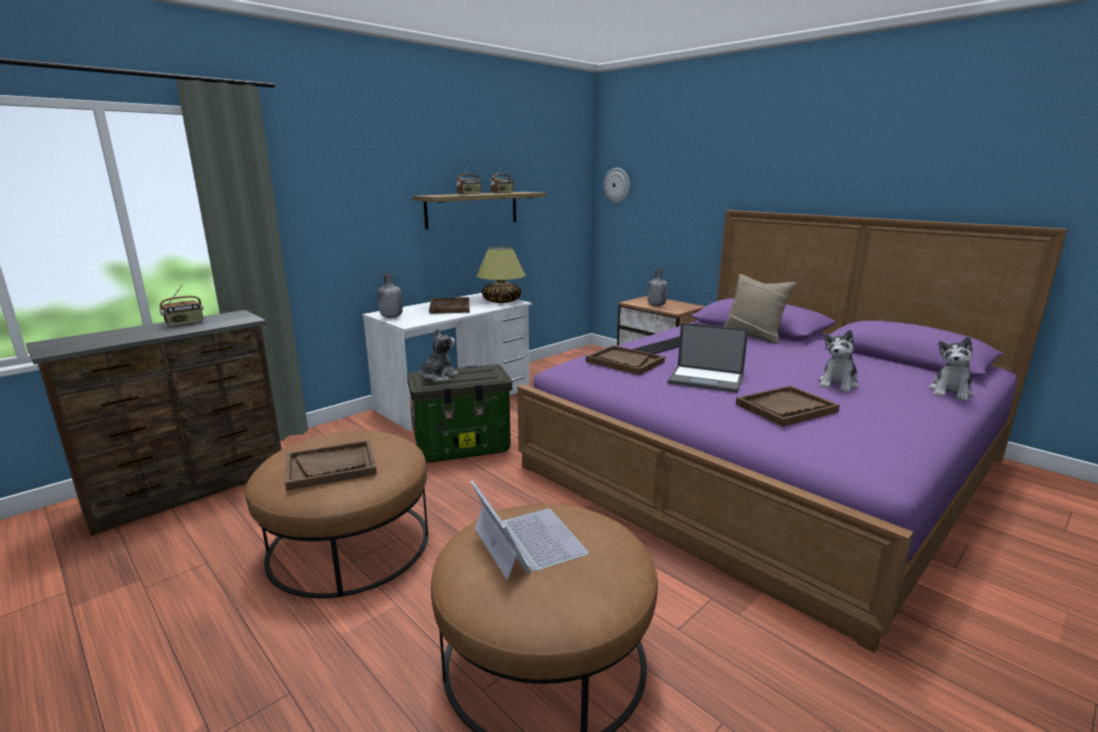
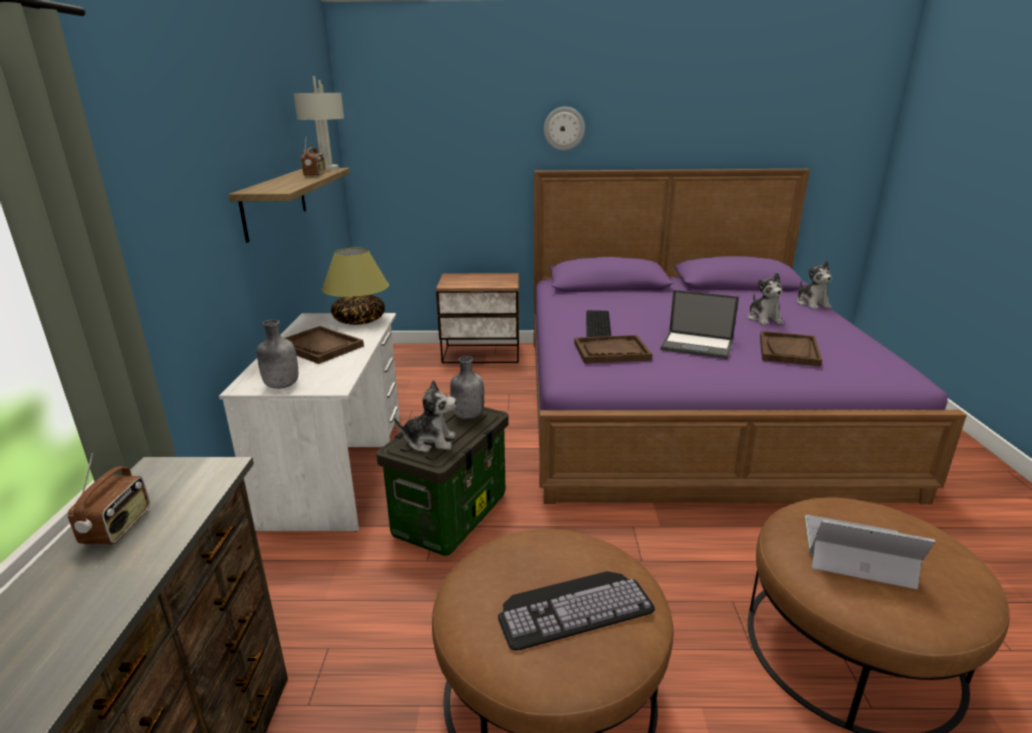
camera: 45 degrees left, 5 degrees up
(331, 467) = (574, 606): brown tray -> keyboard
(438, 377) = (430, 441): plush toy -> plush toy turned 105 degrees clockwise
(469, 194) = (286, 181): radio -> none
(528, 192) = (326, 169): none -> grey table lamp
(617, 185) = (378, 148): wall clock -> wall clock (564, 128)
(656, 305) = (477, 283): grey bottle -> grey bottle (467, 416)
(707, 379) = (698, 345): laptop -> laptop turned 45 degrees clockwise
(753, 335) = (627, 293): beige pillow -> none

